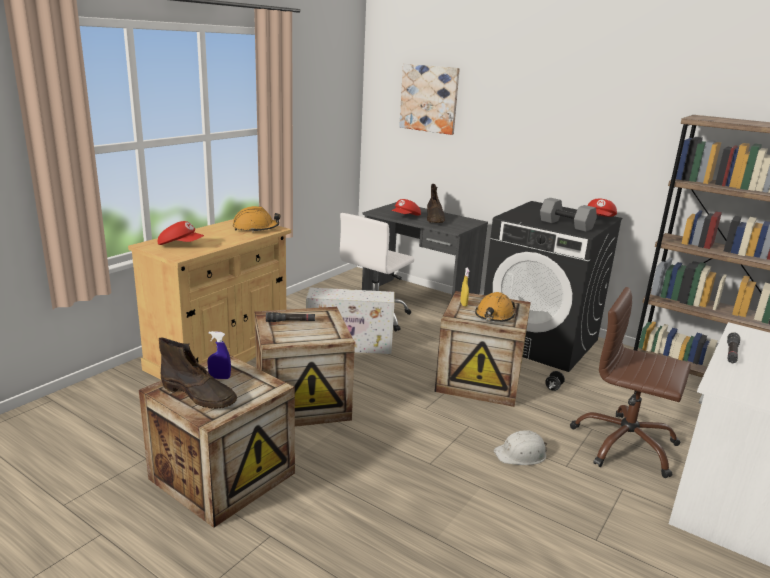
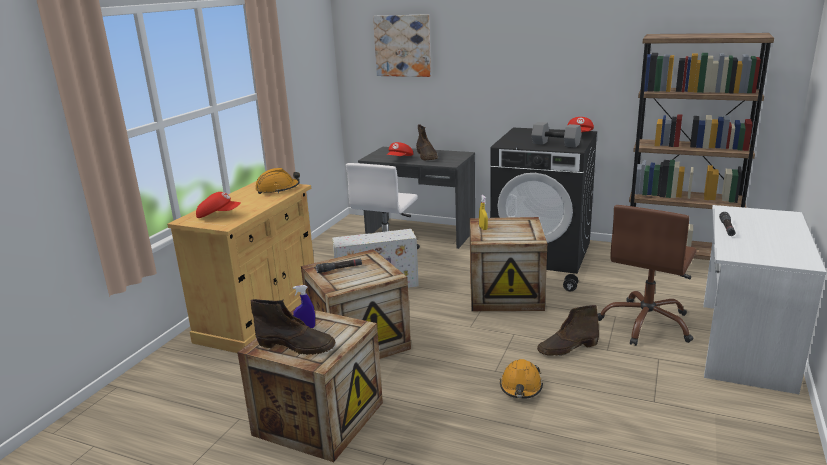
camera: 10 degrees left, 0 degrees up
(494, 316) = (514, 234): orange hard hat -> orange hard hat (521, 387)
(521, 454) = (567, 348): white hard hat -> brown boot
(624, 445) = (646, 324): brown office chair -> brown office chair turned 75 degrees counterclockwise

